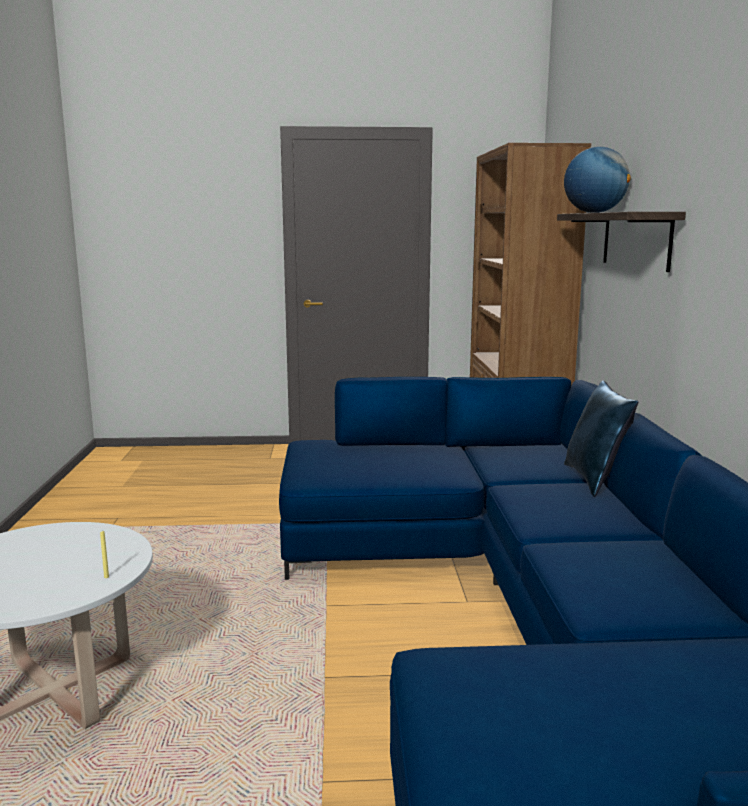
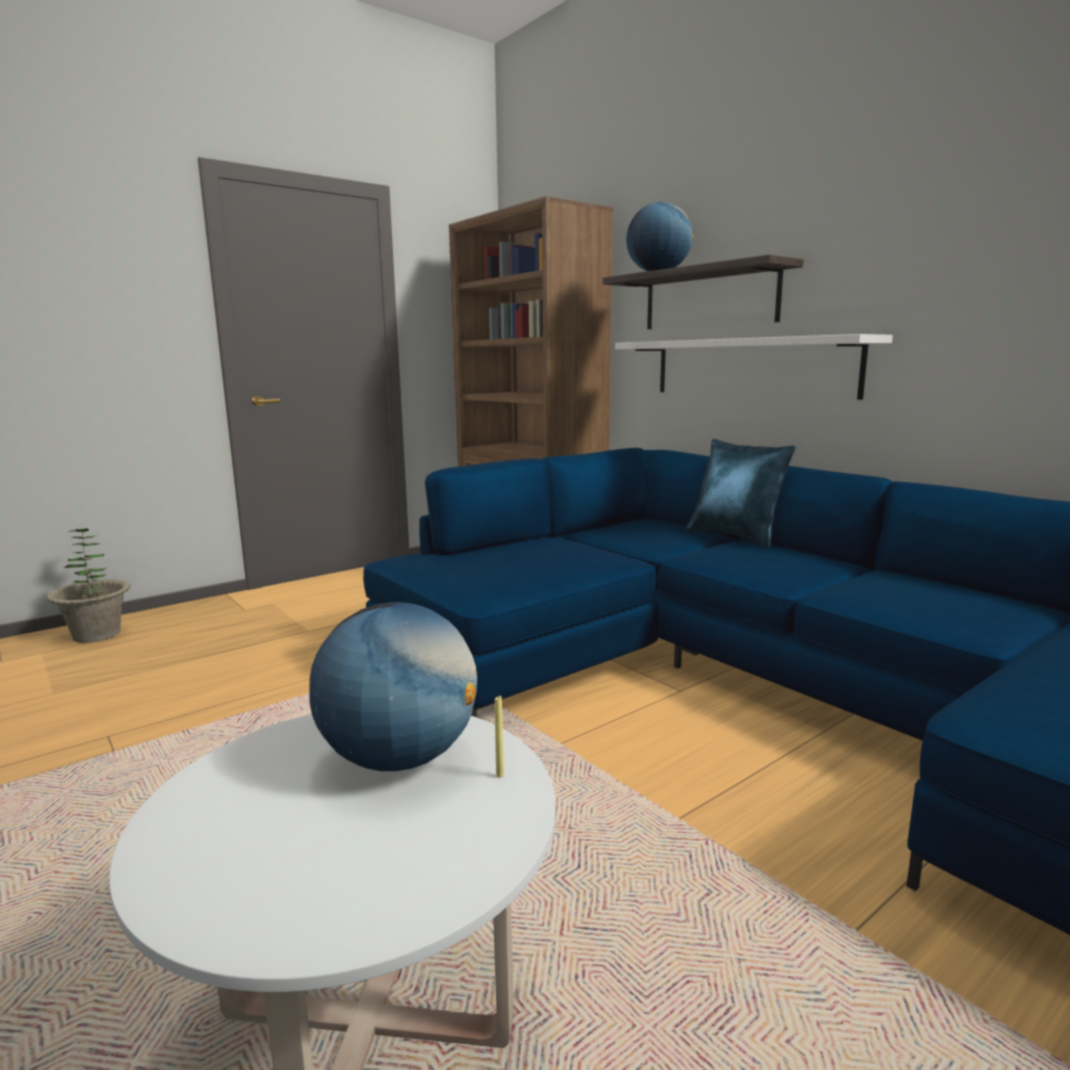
camera: 35 degrees left, 0 degrees up
(86, 554) = (399, 758): none -> globe
(178, 455) = (97, 635): none -> potted plant
(652, 313) = (751, 367): none -> white shelf

